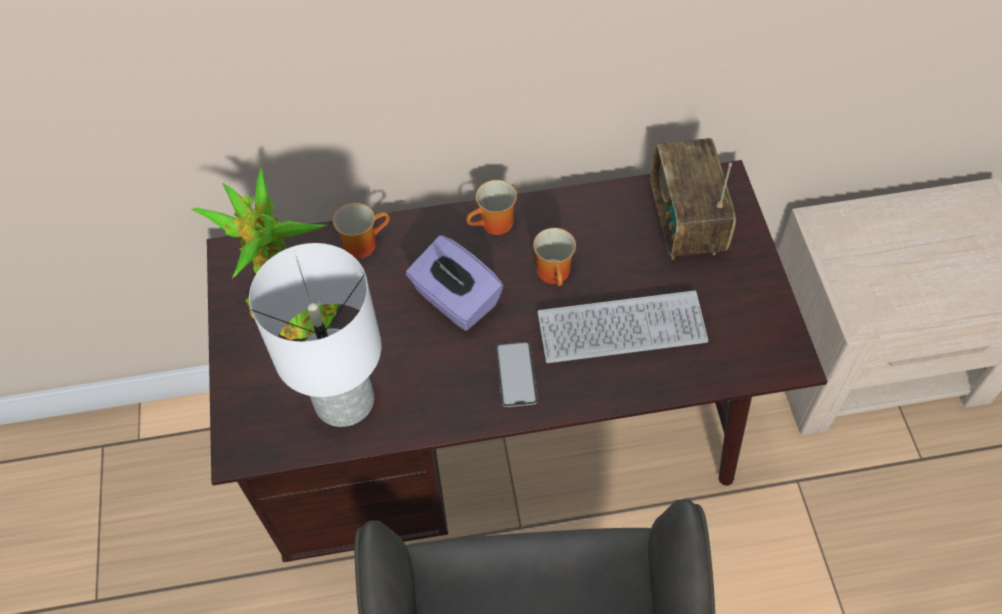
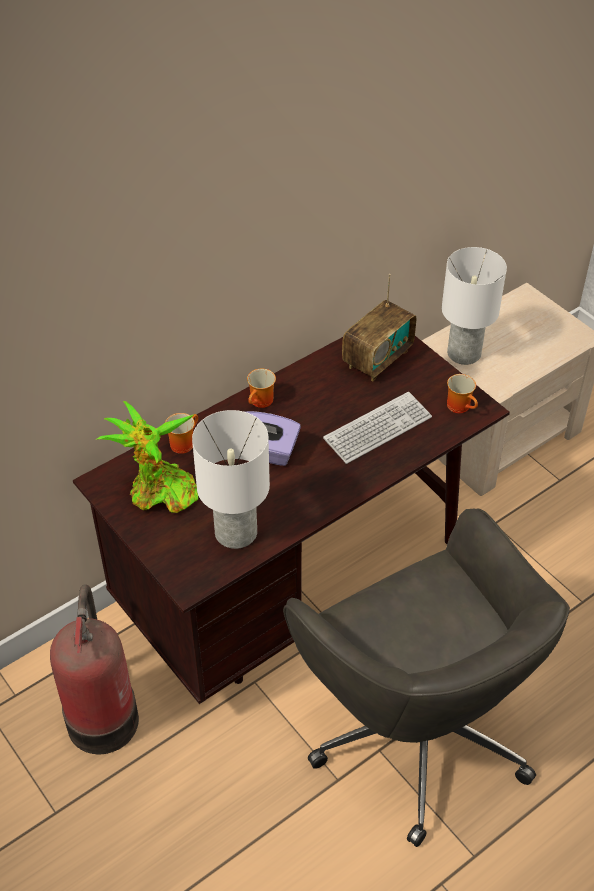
camera: 30 degrees left, 10 degrees down
(208, 509) = (103, 715): none -> fire extinguisher
(516, 374) = (332, 477): phone -> none
(556, 273) = (318, 414): mug -> mug (461, 406)
(686, 223) = (377, 359): radio -> radio turned 105 degrees counterclockwise
(843, 249) = (463, 353): none -> white table lamp

